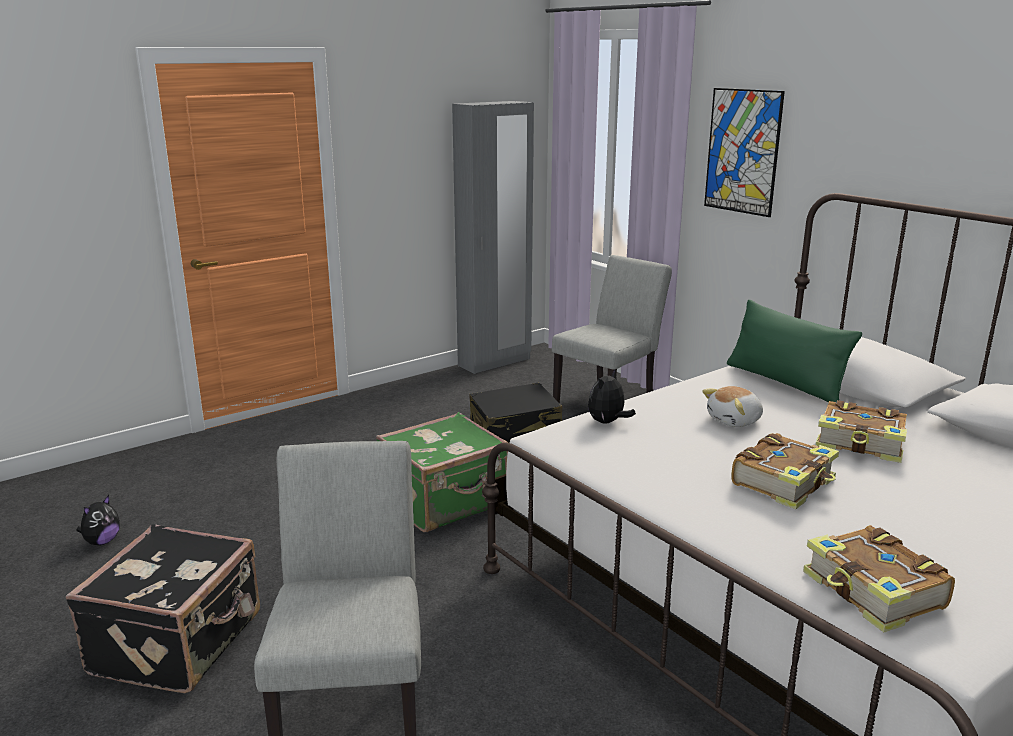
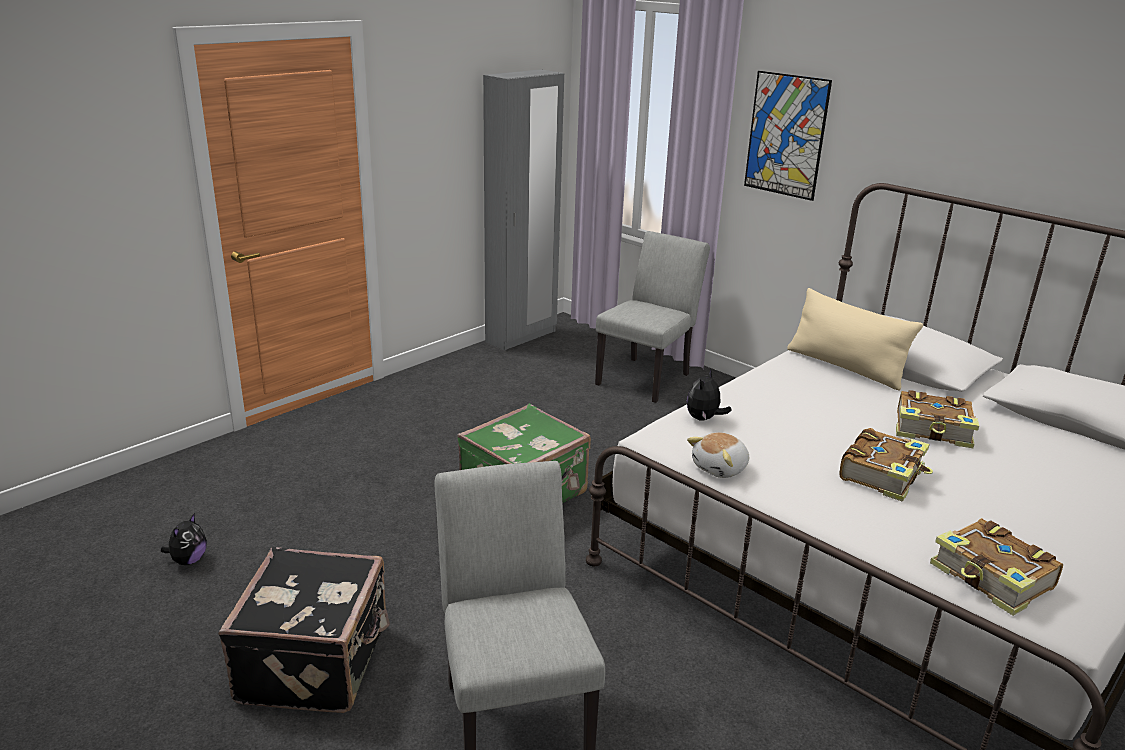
camera: 10 degrees left, 5 degrees up
(515, 428) = (566, 410): black suitcase -> none
(735, 421) = (817, 411): plush toy -> plush toy (720, 468)
(784, 382) = (845, 367): green pillow -> beige pillow

